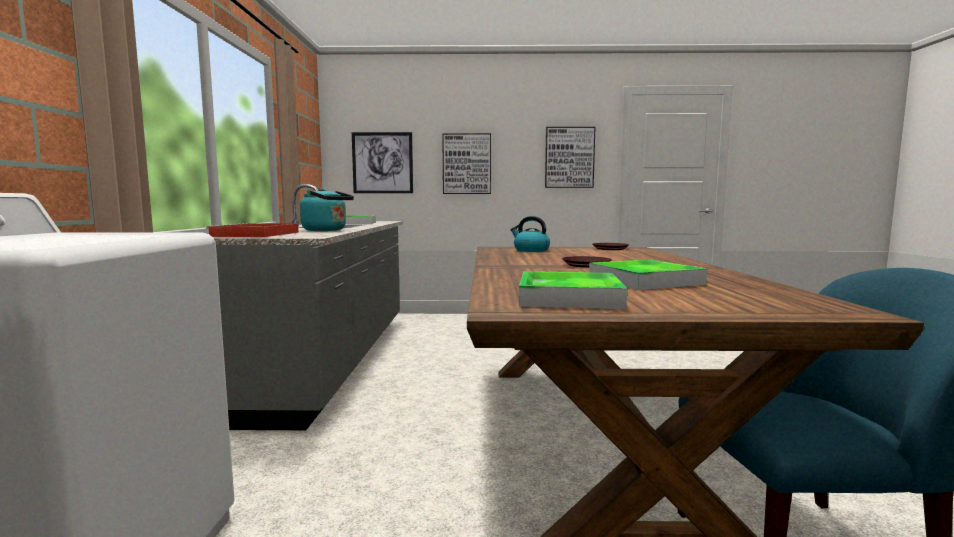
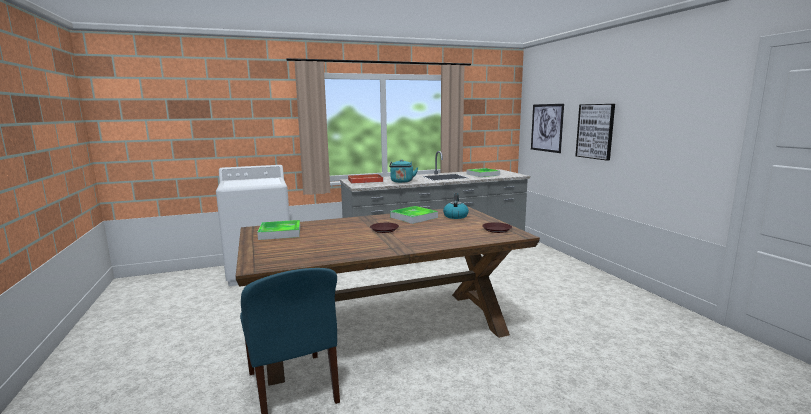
camera: 70 degrees right, 5 degrees up
(569, 157) = (682, 129): picture -> none
(644, 281) = (329, 240): tray -> tray (414, 217)

